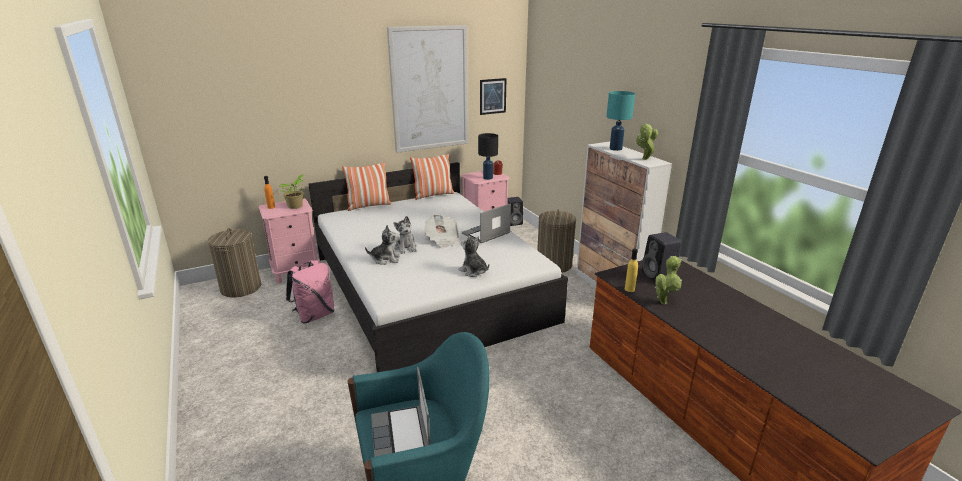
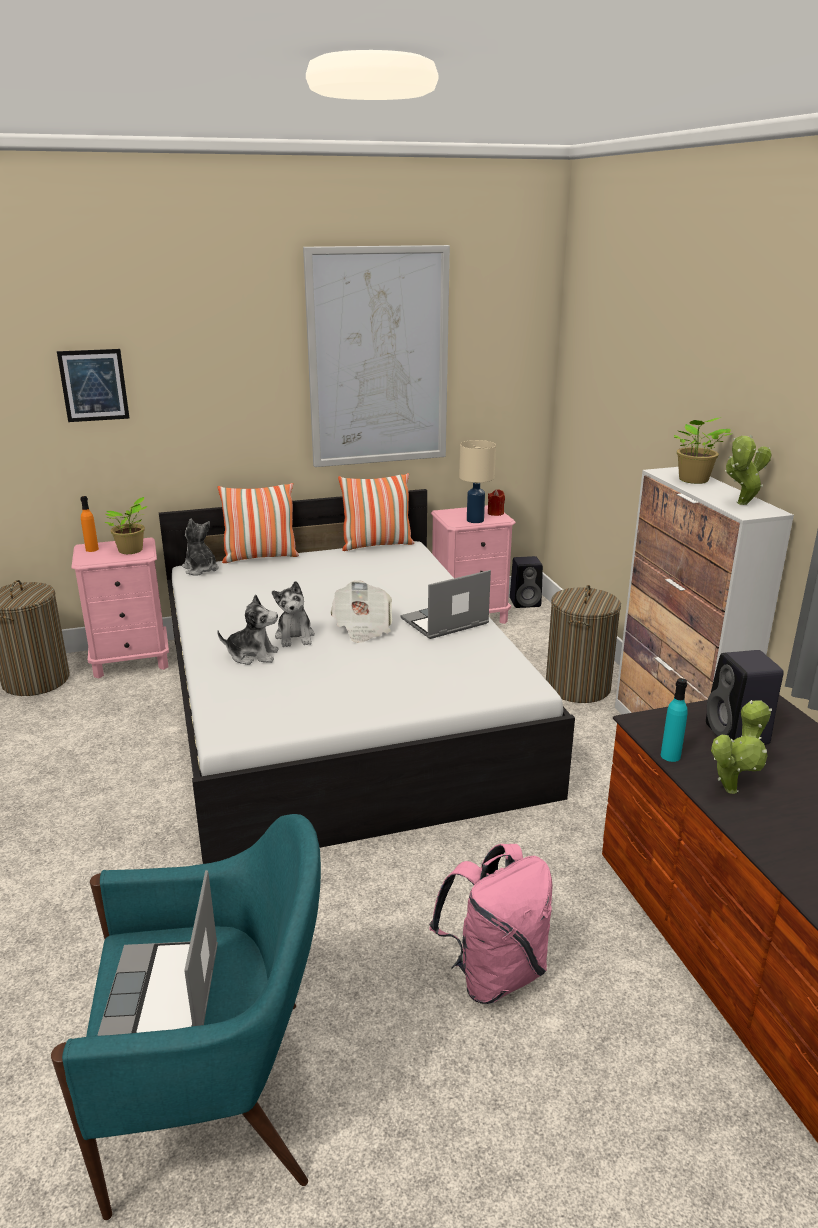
camera: 10 degrees right, 0 degrees up
(314, 315) = (136, 740): pink backpack -> pink backpack (494, 973)
(473, 271) = (397, 691): plush toy -> plush toy (201, 569)
(488, 178) = (475, 520): black table lamp -> beige table lamp
(493, 96) = (495, 374): picture -> picture (94, 385)
(615, 149) = (693, 480): turquoise table lamp -> potted plant
(629, 289) = (670, 756): yellow bottle -> turquoise bottle

